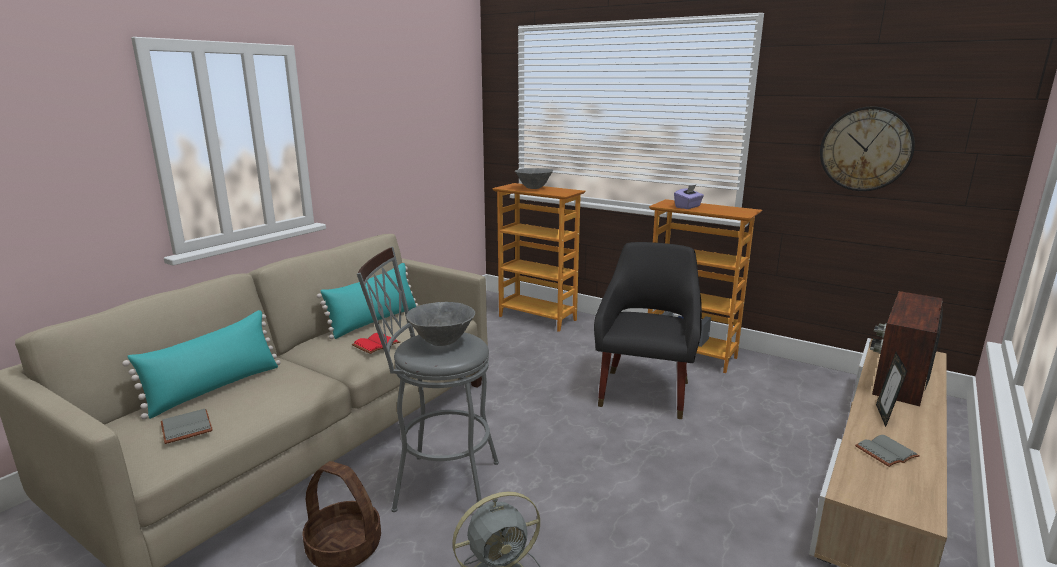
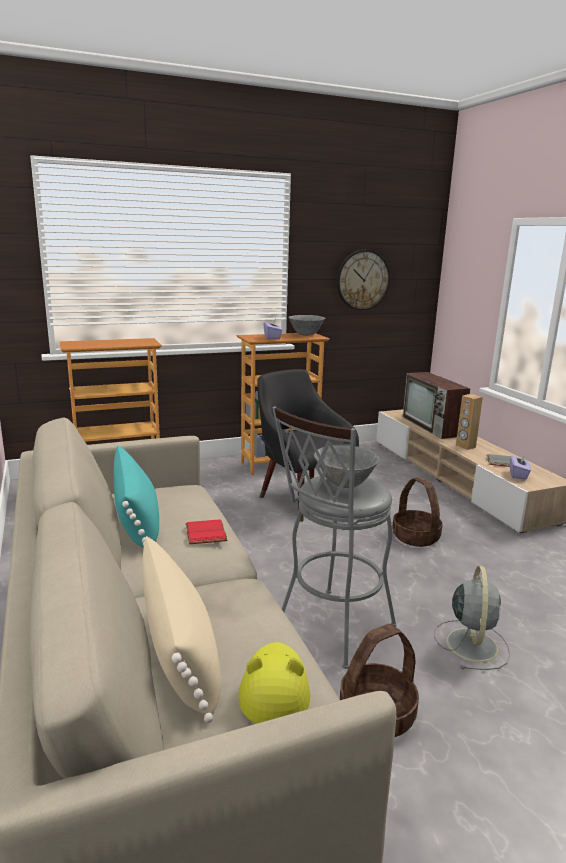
camera: 55 degrees left, 0 degrees up
(185, 427) = (274, 688): grey book -> yellow hat
(215, 388) = (180, 652): turquoise pillow -> beige pillow
(533, 188) = (104, 343): grey bowl -> grey bowl (306, 335)
(671, 478) = (415, 537): none -> basket
(869, 477) = (518, 475): none -> purple tissue box
(884, 416) = (465, 446): picture frame -> brown speaker

